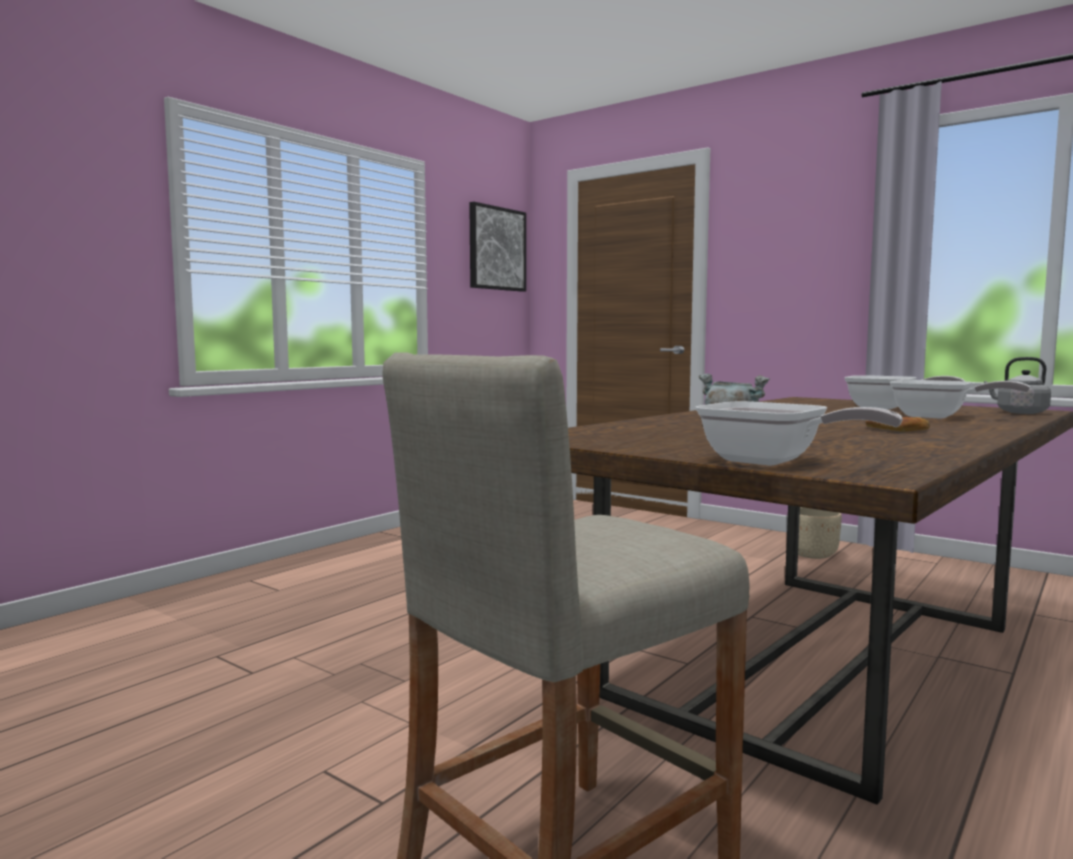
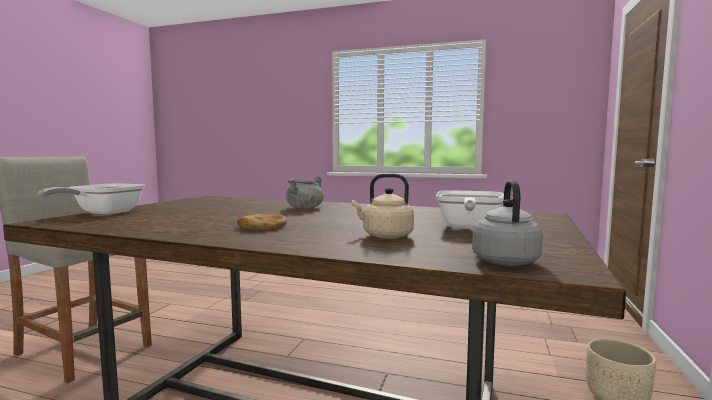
camera: 70 degrees right, 0 degrees up
(496, 248) = (561, 85): picture -> none
(939, 417) = (385, 236): frying pan -> beige kettle

